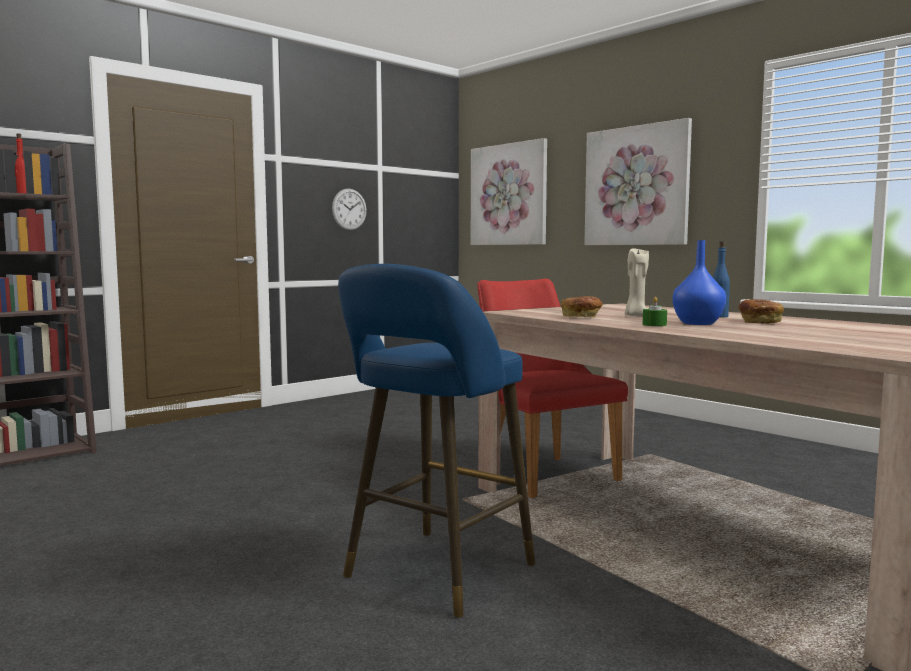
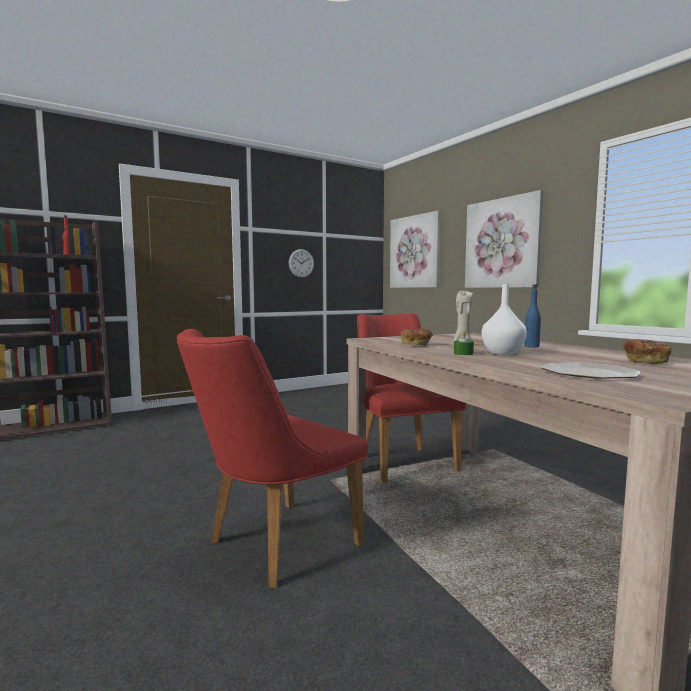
camera: 10 degrees right, 0 degrees up
(434, 574) = (272, 546): blue stool -> red chair
(698, 323) = (503, 353): blue vase -> white vase
(759, 322) = (559, 353): bread -> bread (645, 361)
(815, 339) = (587, 373): none -> plate

